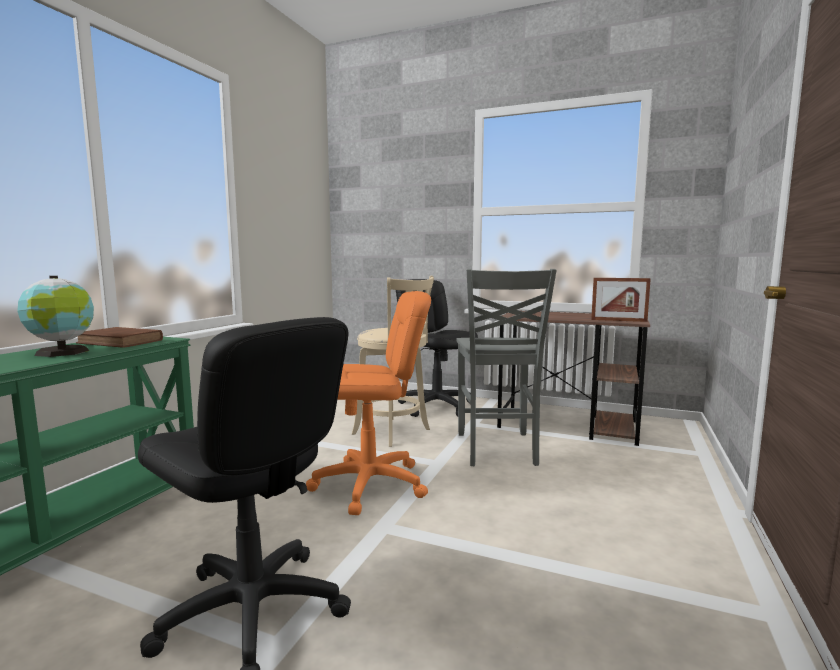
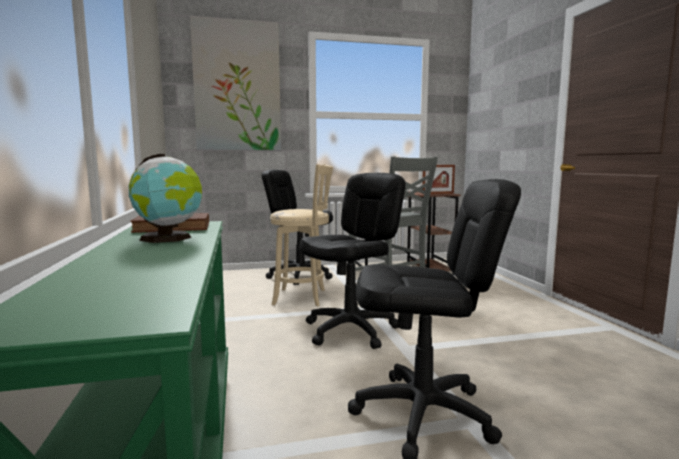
camera: 35 degrees left, 0 degrees up
(369, 485) = (351, 330): orange office chair -> black office chair
(396, 186) = (237, 86): none -> picture

